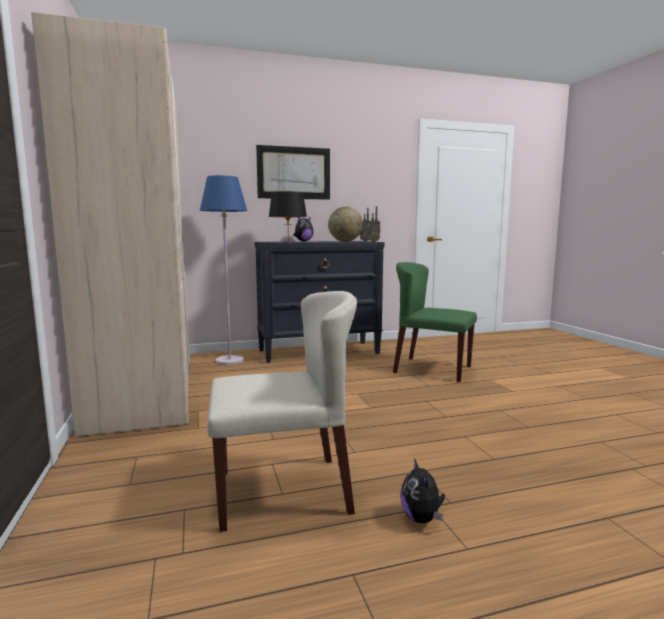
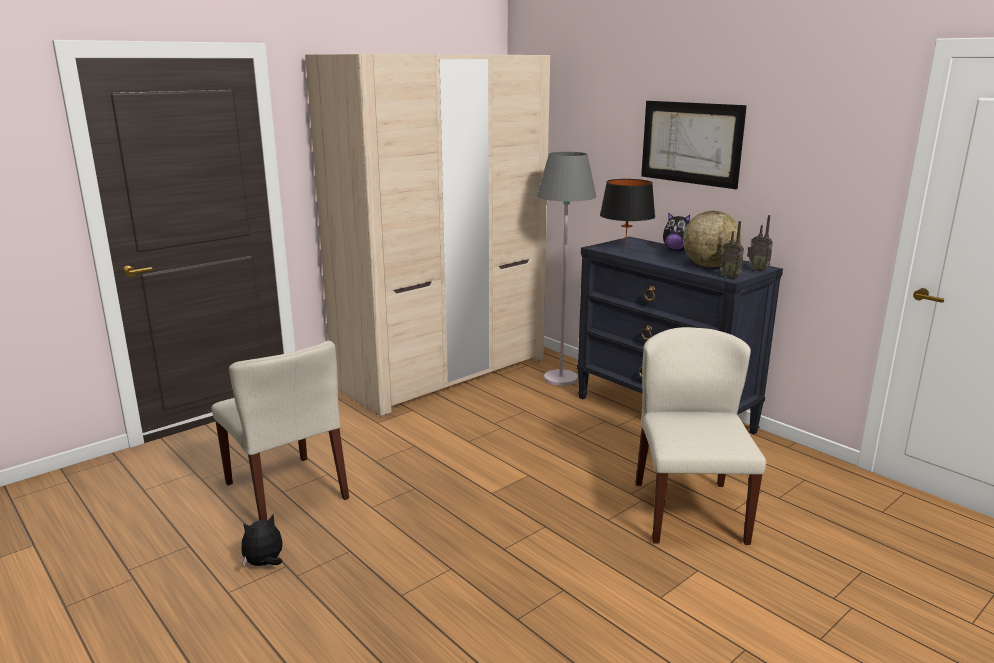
camera: 65 degrees right, 10 degrees up
(230, 361) = (561, 378): blue floor lamp -> grey floor lamp
(432, 369) = (688, 511): green chair -> beige chair

